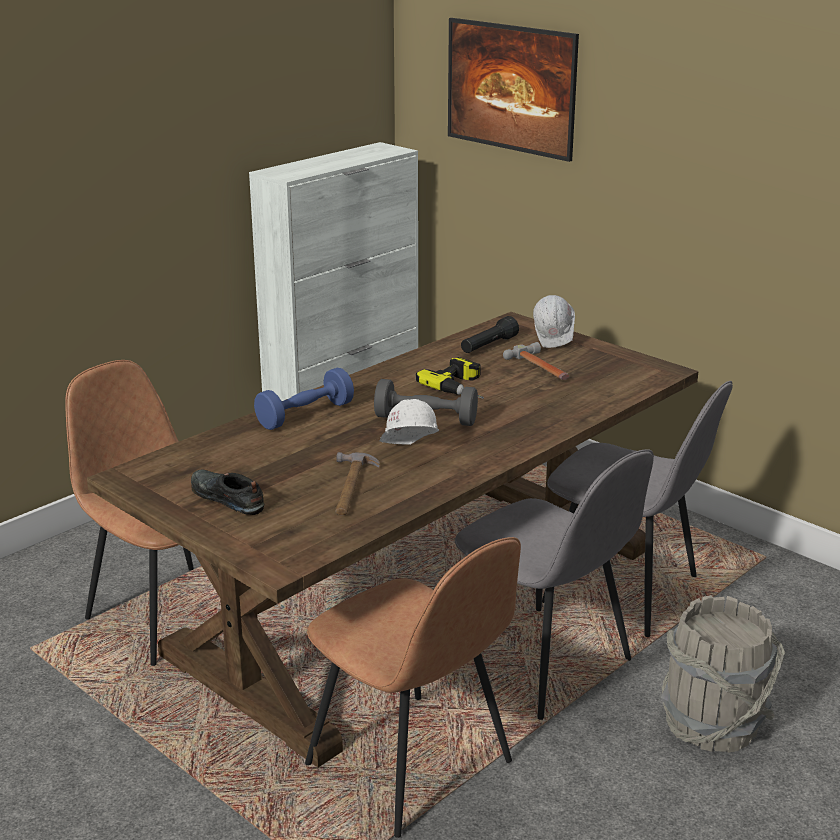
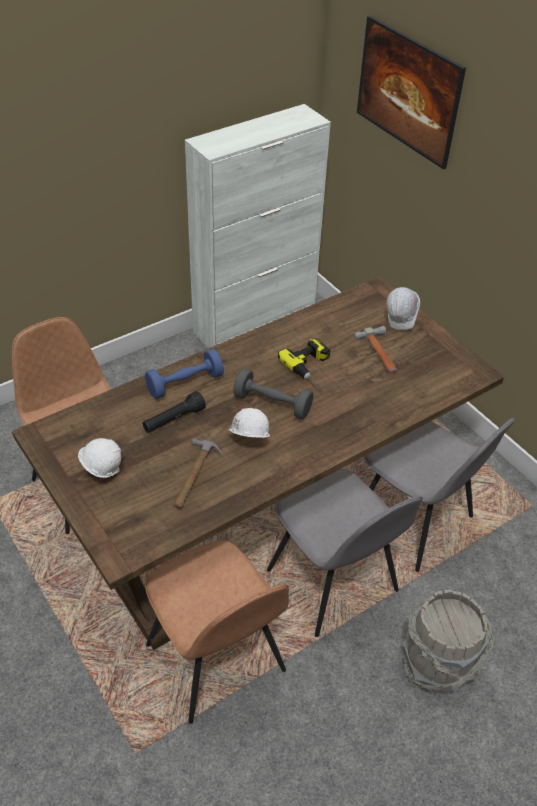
camera: 10 degrees right, 20 degrees up
(226, 498) = (102, 473): black shoe -> white hard hat
(488, 346) = (348, 319): black flashlight -> black flashlight (174, 420)

